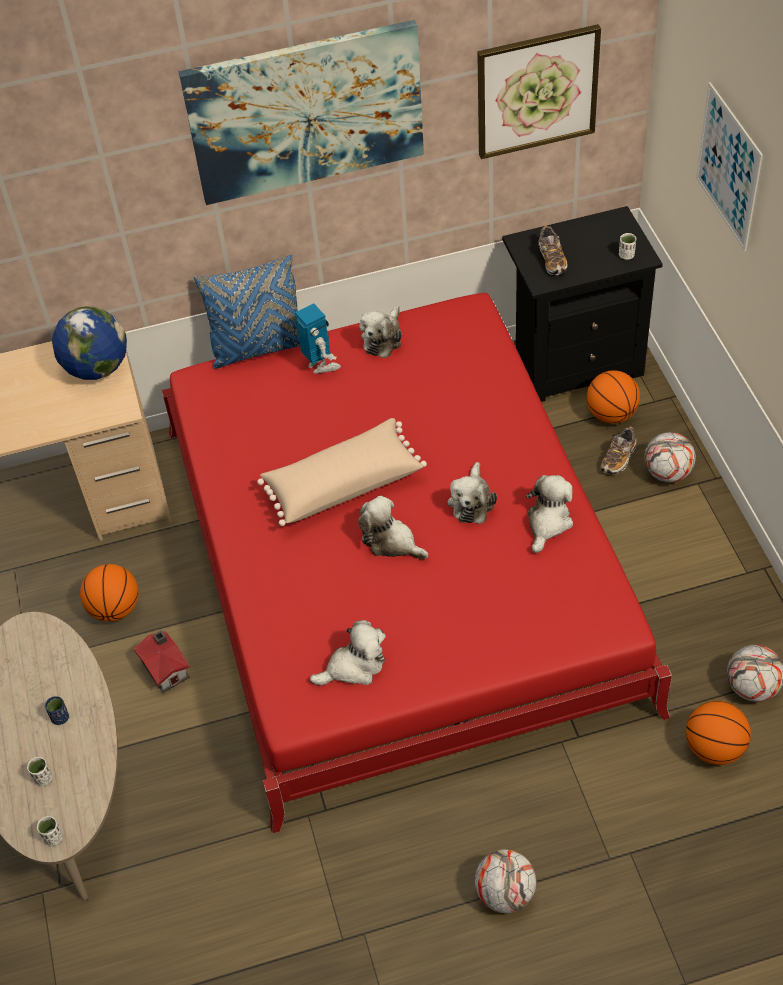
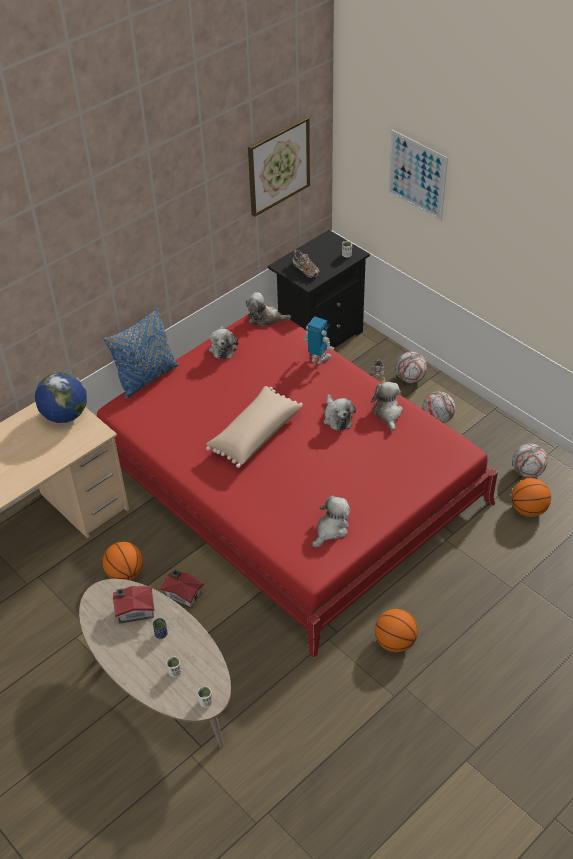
camera: 30 degrees left, 5 degrees down
(49, 670) = (134, 610): none -> toy house
(306, 112) = (160, 207): picture -> none
(320, 365) = (194, 374): toy robot -> toy robot (318, 358)
(391, 542) = (306, 455): plush toy -> plush toy (265, 319)
(505, 893) = (468, 631): football -> football (437, 419)
(611, 414) = (358, 358): basketball -> basketball (395, 642)

